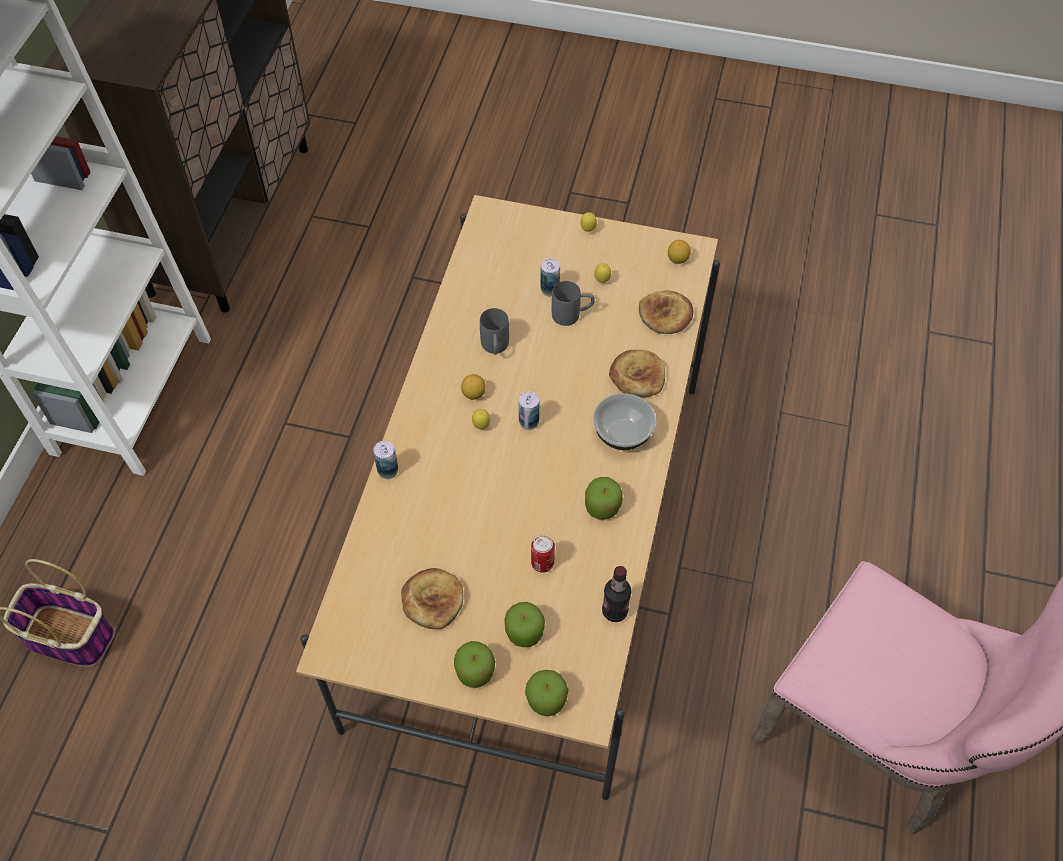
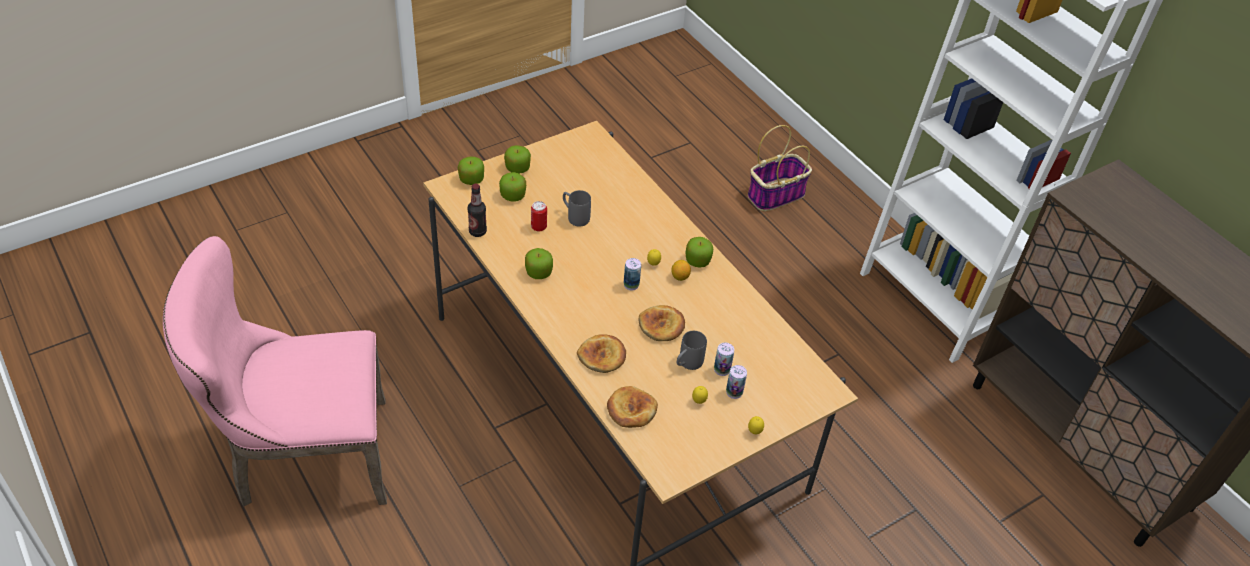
camera: 130 degrees right, 10 degrees down
(388, 471) = (669, 212): can -> can (734, 392)
(432, 600) = (572, 179): bread -> bread (661, 326)
(434, 397) = (698, 260): none -> apple
(495, 348) = (703, 309): grey mug -> grey mug (575, 216)
(623, 433) = (571, 317): bowl -> none
(677, 259) = (670, 459): lemon -> none

